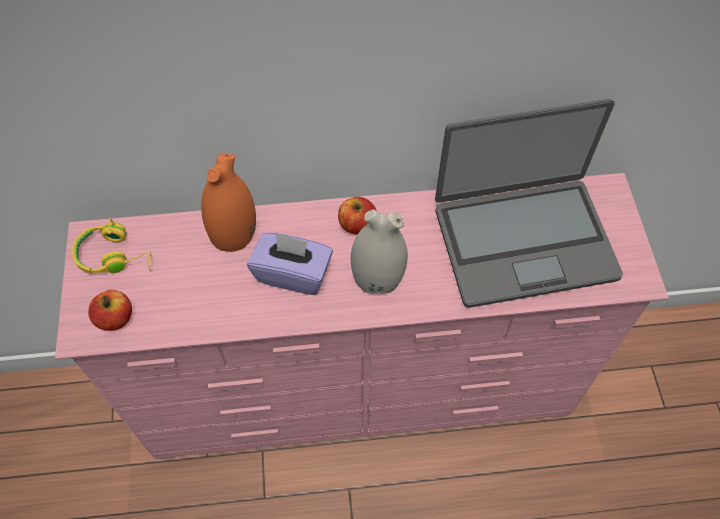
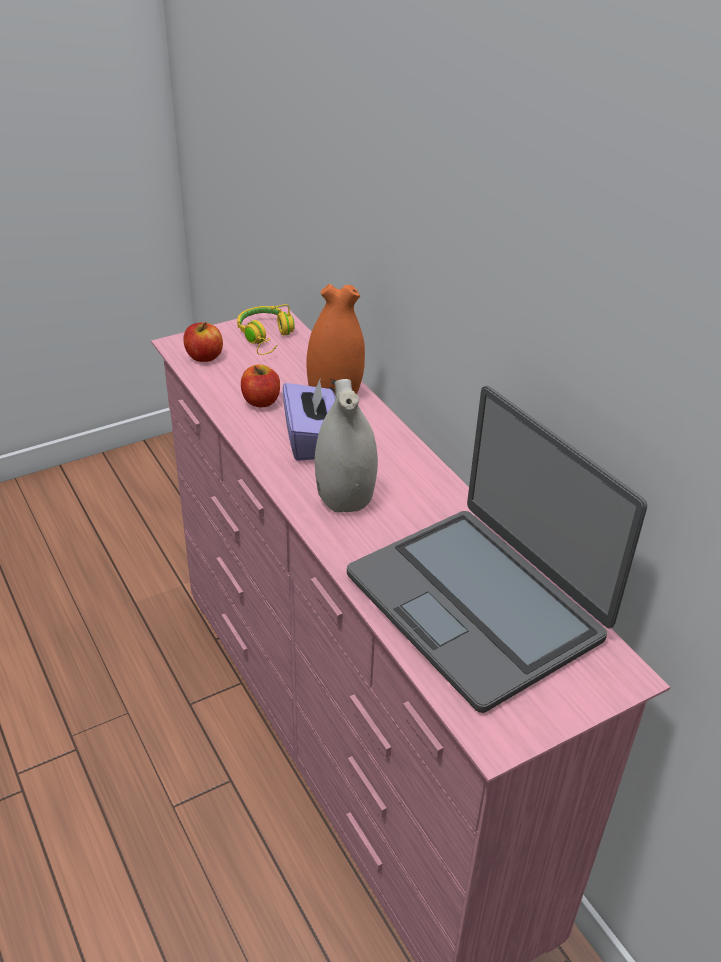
camera: 65 degrees right, 20 degrees down
(357, 224) = (402, 466): apple -> apple (261, 401)

